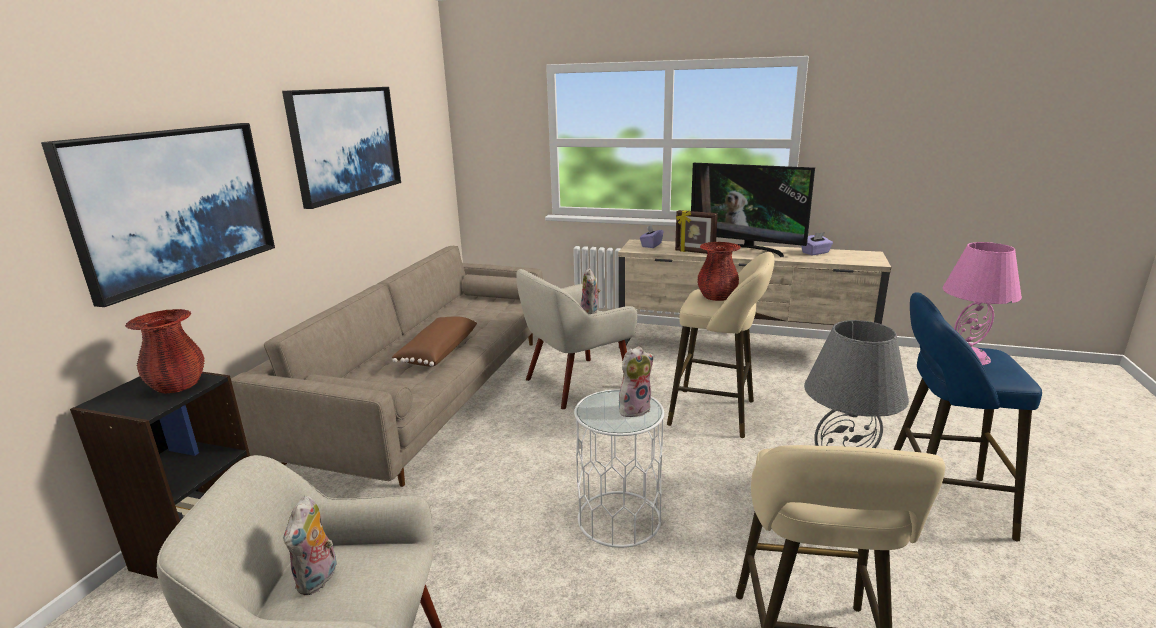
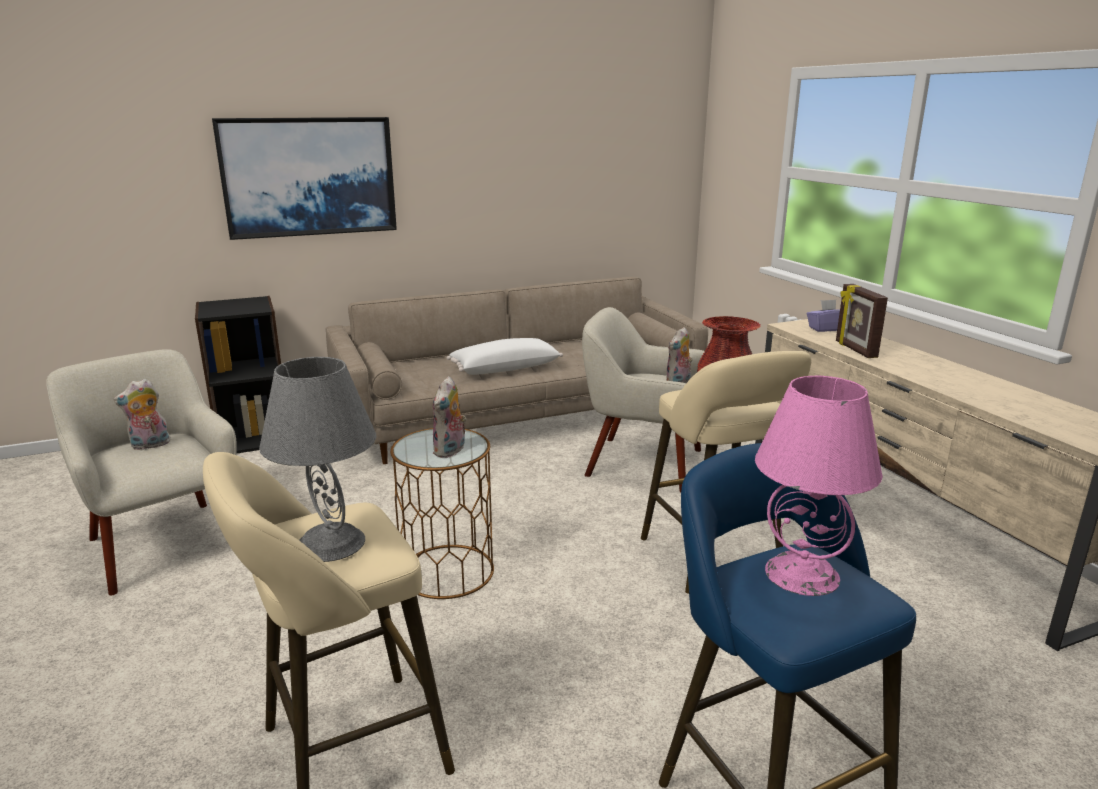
camera: 50 degrees right, 0 degrees up
(178, 385) = (246, 307): red vase -> none
(345, 143) = (516, 146): picture -> none
(437, 352) = (504, 368): brown pillow -> white pillow
(618, 518) = (447, 571): white side table -> brown side table
(634, 408) = (450, 451): plush toy -> plush toy turned 90 degrees clockwise
(746, 249) = (938, 368): television -> none
(815, 253) = (1038, 404): purple tissue box -> none

